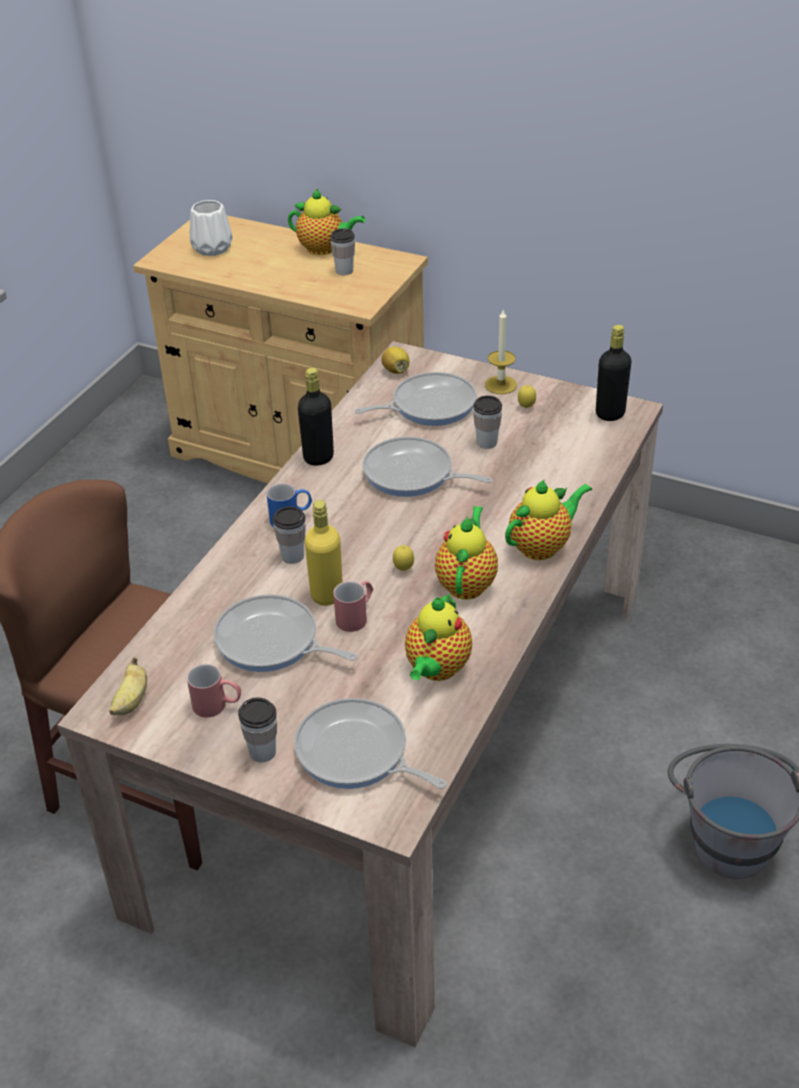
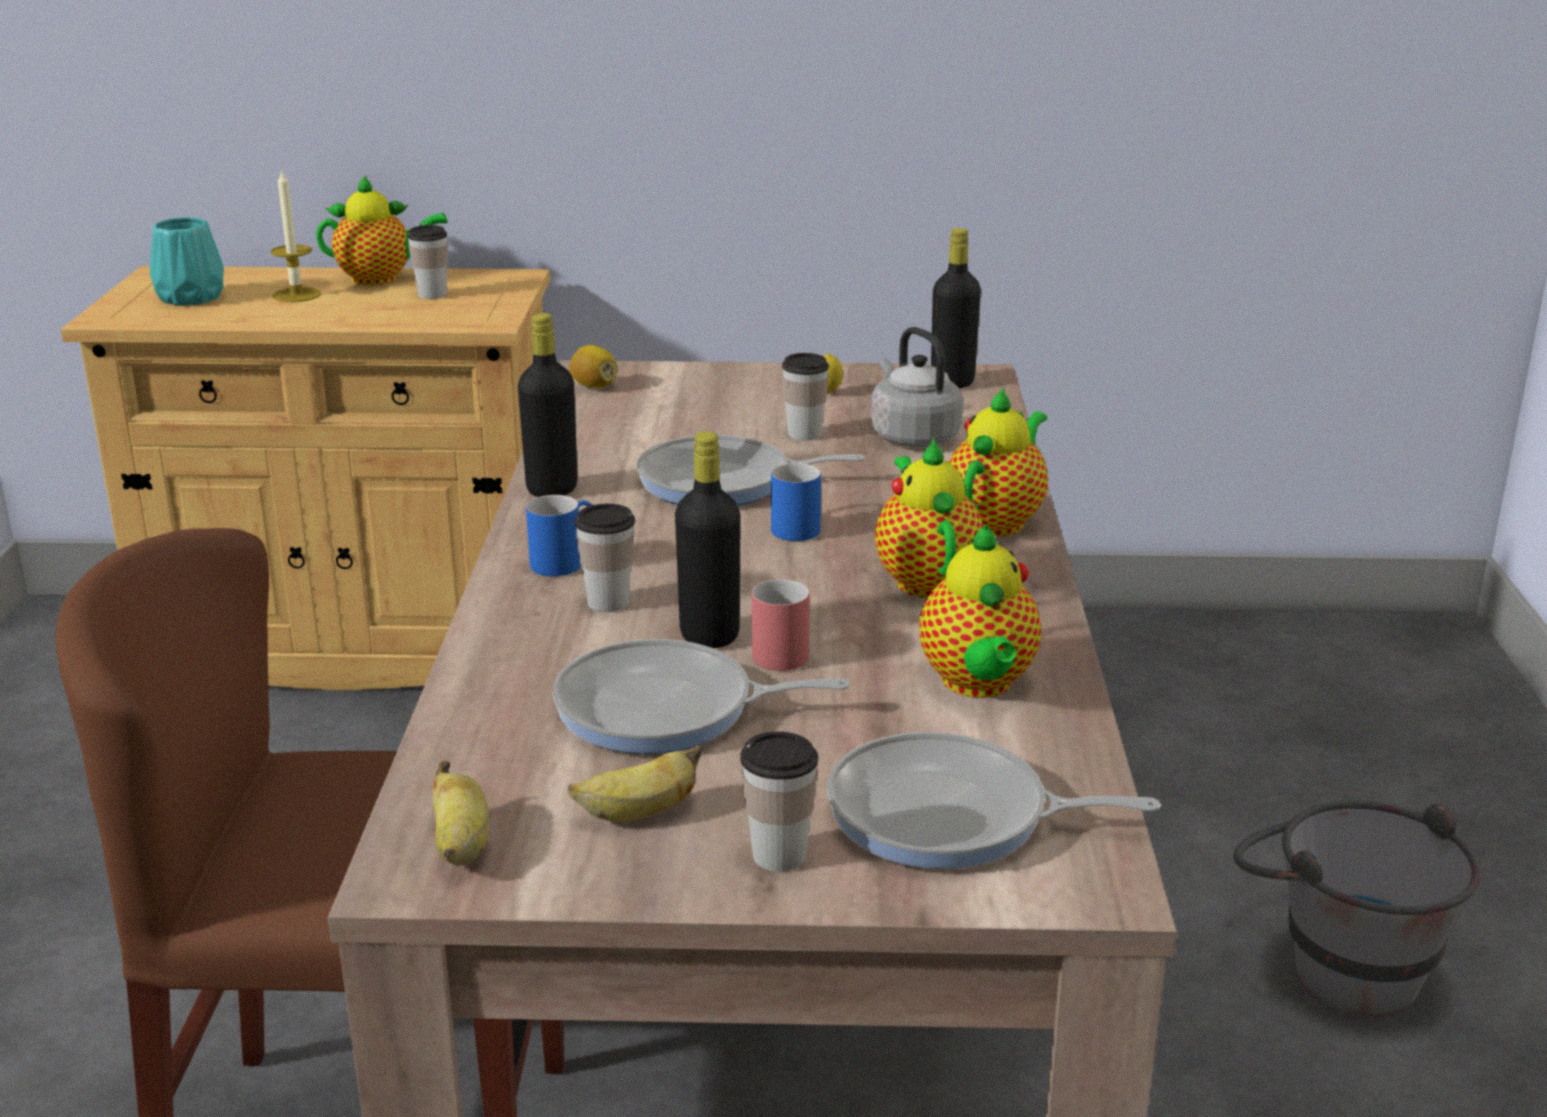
camera: 25 degrees left, 15 degrees down
(211, 248) = (188, 298): white vase -> turquoise vase
(217, 706) = (638, 814): red mug -> banana
(326, 595) = (709, 635): yellow bottle -> black bottle
(403, 569) = (809, 583): lemon -> none
(429, 405) = (679, 412): frying pan -> none
(429, 521) = (798, 525): none -> blue mug
(500, 385) = (768, 378): candle -> candle (296, 295)
(548, 459) = (912, 436): none -> grey kettle

